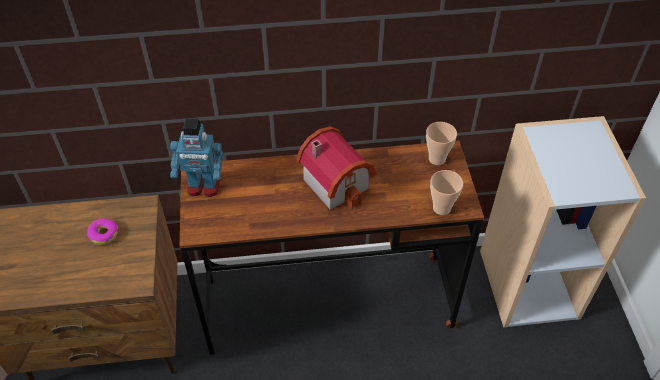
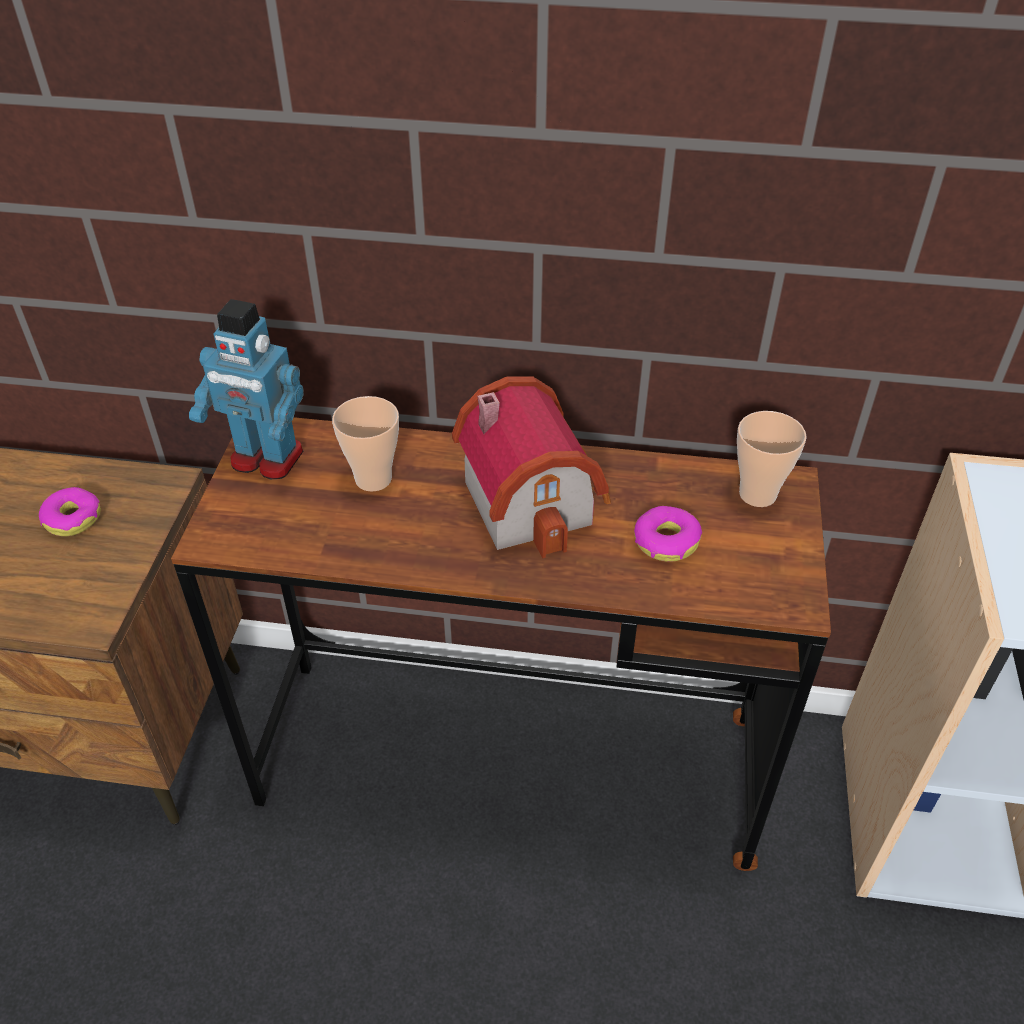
camera: 15 degrees right, 5 degrees down
(403, 190) = (665, 541): none -> donut
(441, 208) = (739, 594): cup -> cup (373, 479)

